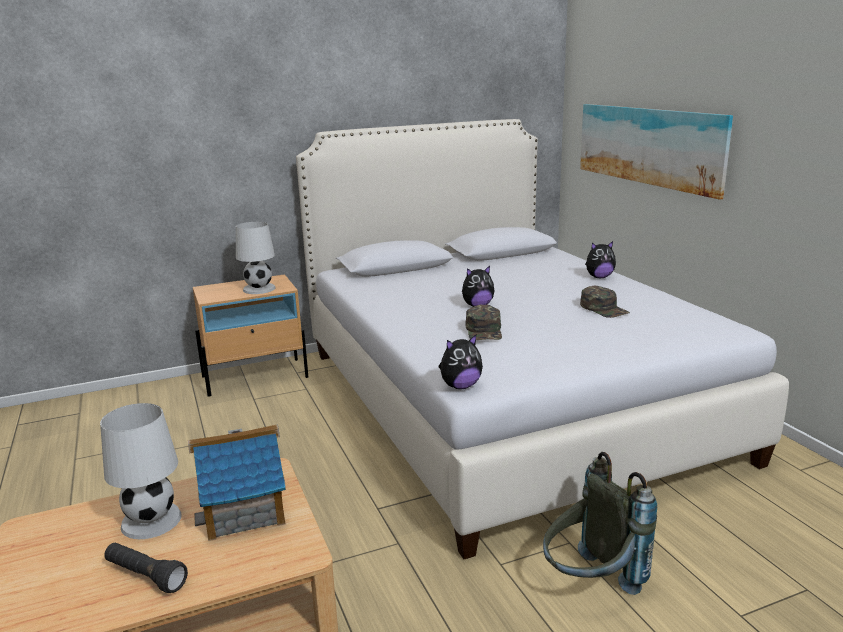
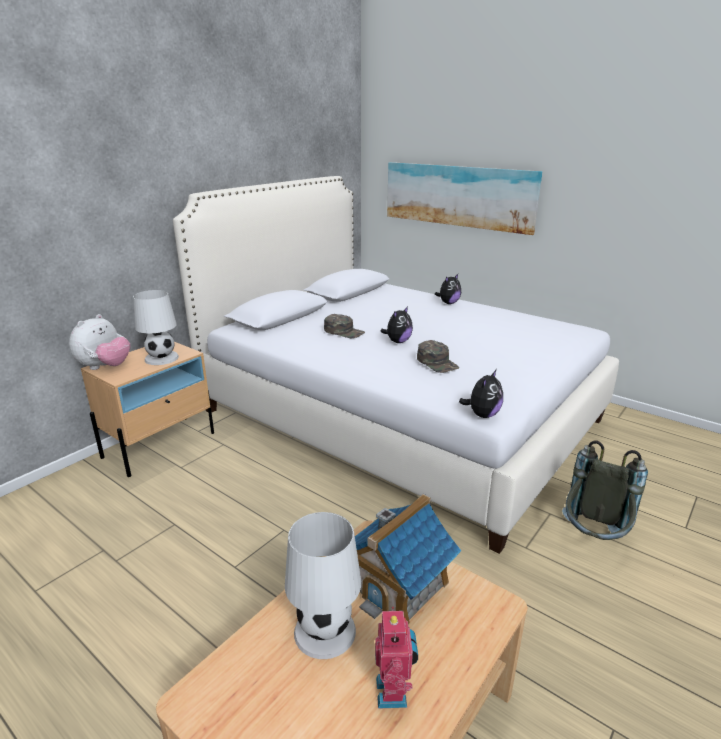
camera: 30 degrees left, 5 degrees up
(145, 576) = (394, 692): black flashlight -> toy robot
(209, 289) = (105, 367): none -> plush toy
(604, 309) = (488, 328): green cap -> green cap (344, 331)

